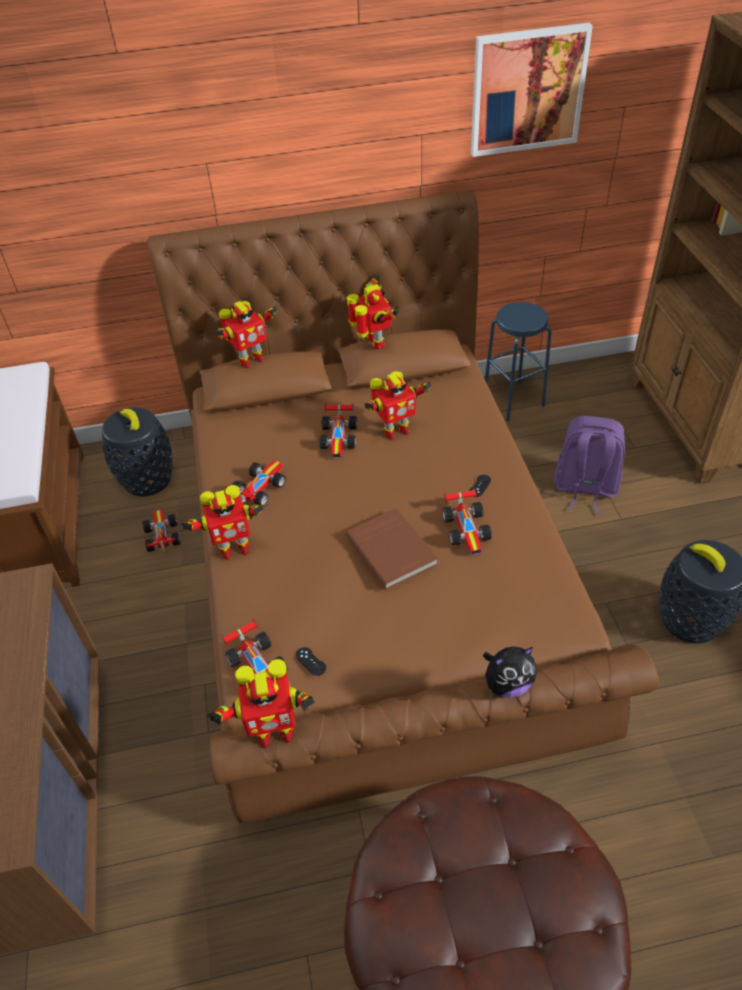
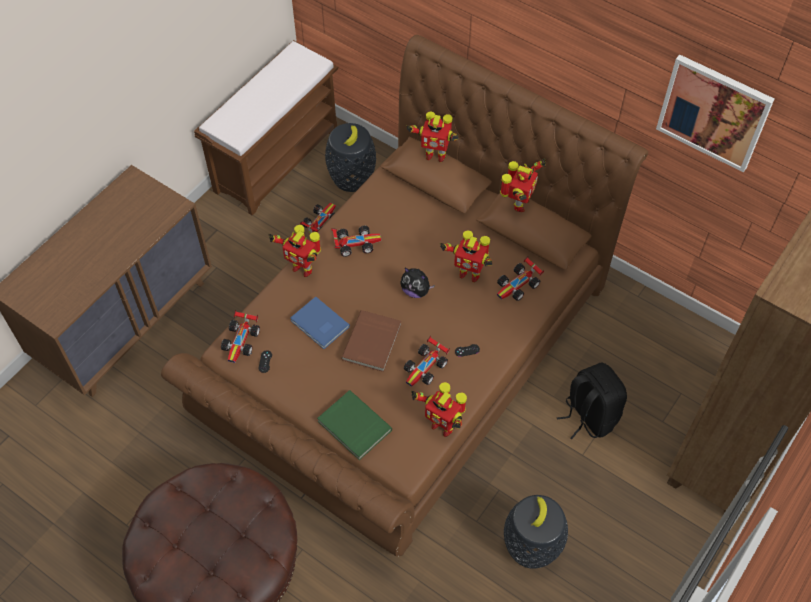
camera: 45 degrees right, 10 degrees up
(273, 732) = (200, 376): toy robot -> toy robot (442, 425)
(321, 580) = (319, 325): none -> blue book
(340, 437) = (435, 250): toy car -> toy car (518, 285)
(479, 636) = (353, 427): none -> green book
(507, 684) = (318, 457): plush toy -> plush toy (416, 291)
(513, 400) = (631, 317): blue stool -> none
(584, 488) = (588, 415): purple backpack -> black backpack

